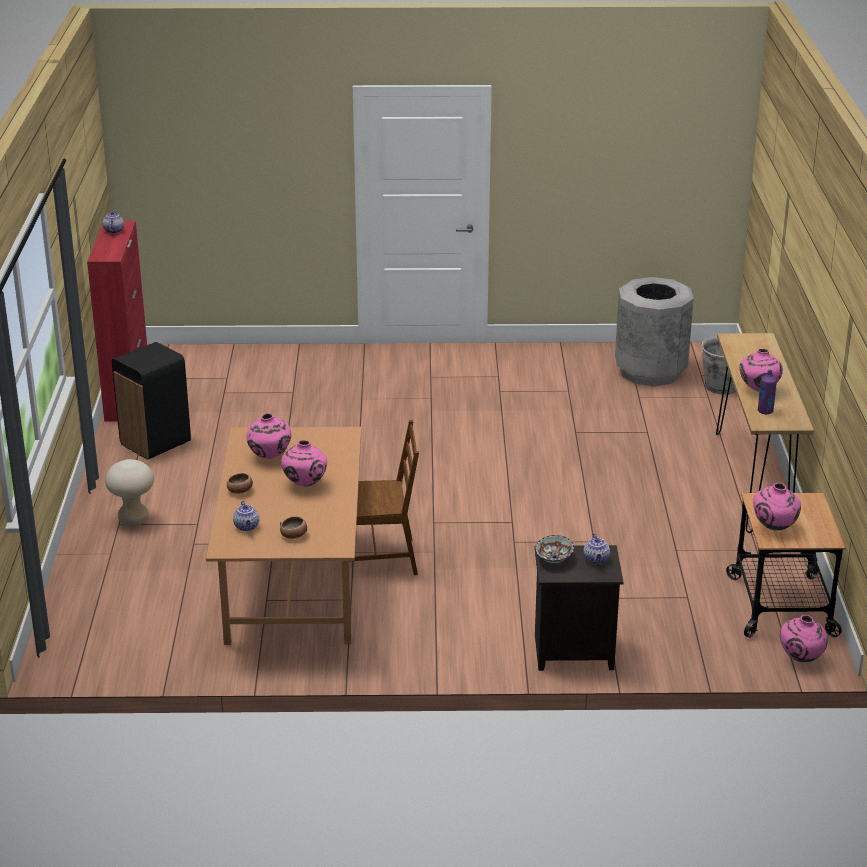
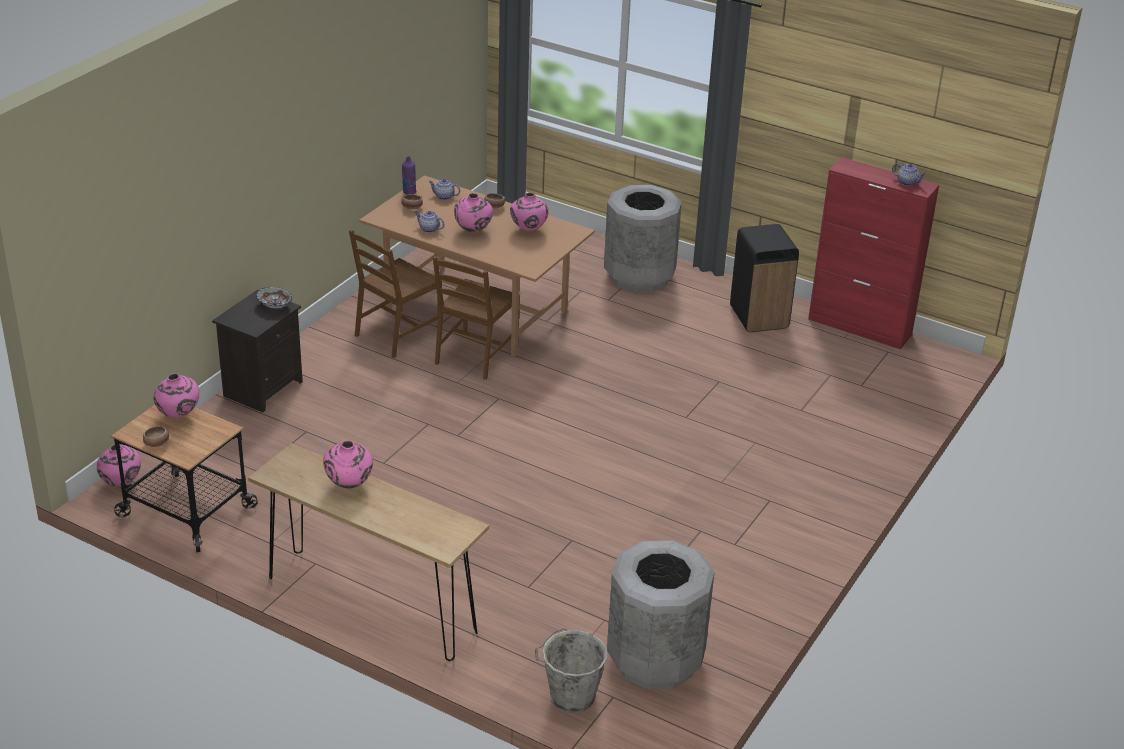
camera: 120 degrees right, 5 degrees up
(133, 520) = (639, 277): beige stool -> grey trash can
(390, 616) = (397, 334): none -> brown chair
(596, 560) = (249, 321): teapot -> teapot (429, 229)
(765, 411) = (310, 467): purple bottle -> purple bottle (409, 192)
(820, 520) = (157, 444): none -> bowl

